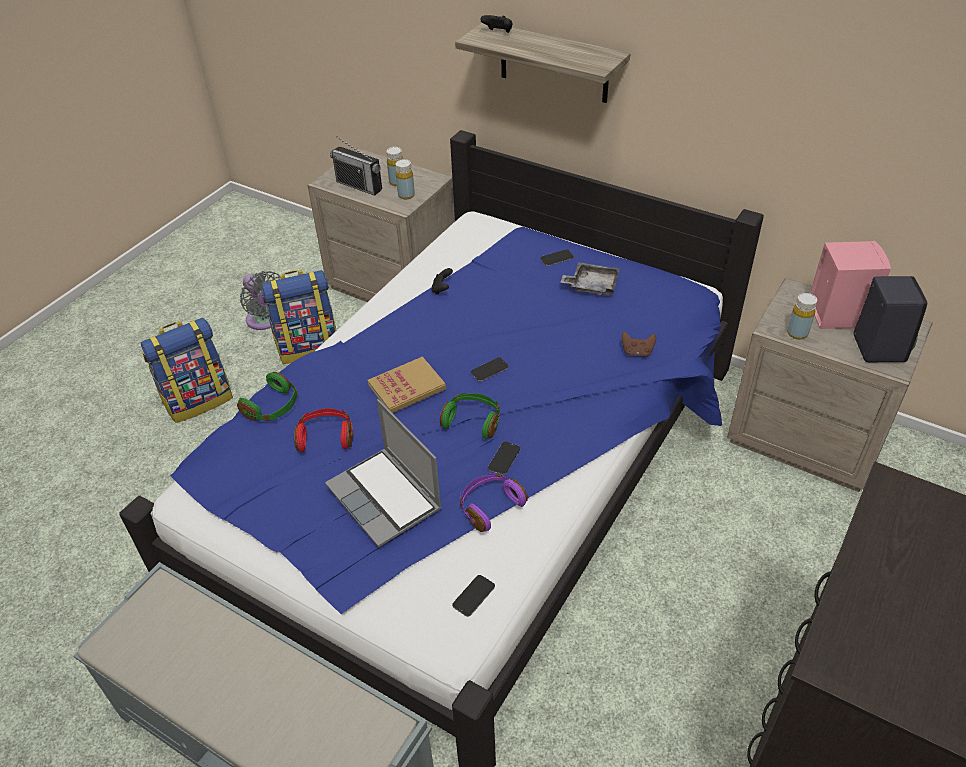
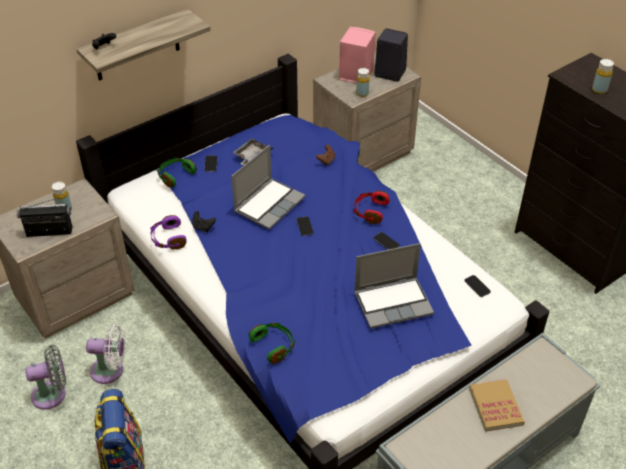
camera: 70 degrees left, 0 degrees up
(308, 347) = (110, 370): backpack -> white fan
(326, 436) = (323, 321): red headphones -> red headphones (370, 211)
(359, 186) = (49, 232): radio -> radio turned 150 degrees counterclockwise
(406, 195) = (88, 209): yellow bottle -> yellow bottle (599, 90)
(407, 387) = (298, 269): book -> book (495, 406)
(473, 421) = (348, 246): green headphones -> green headphones (175, 175)
(490, 506) = (419, 259): purple headphones -> purple headphones (168, 239)
(512, 326) = (269, 204): none -> laptop

